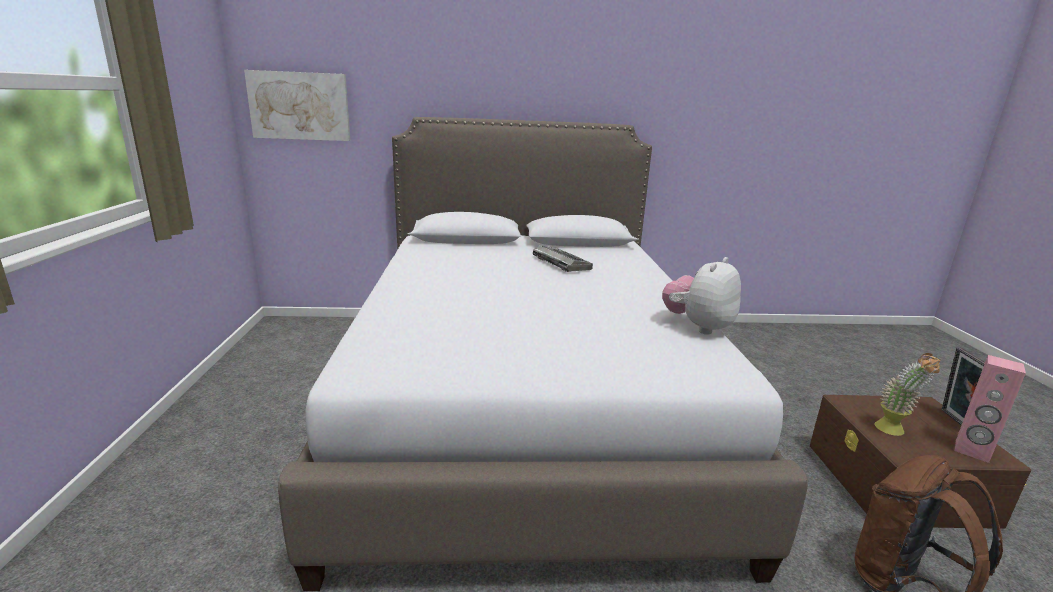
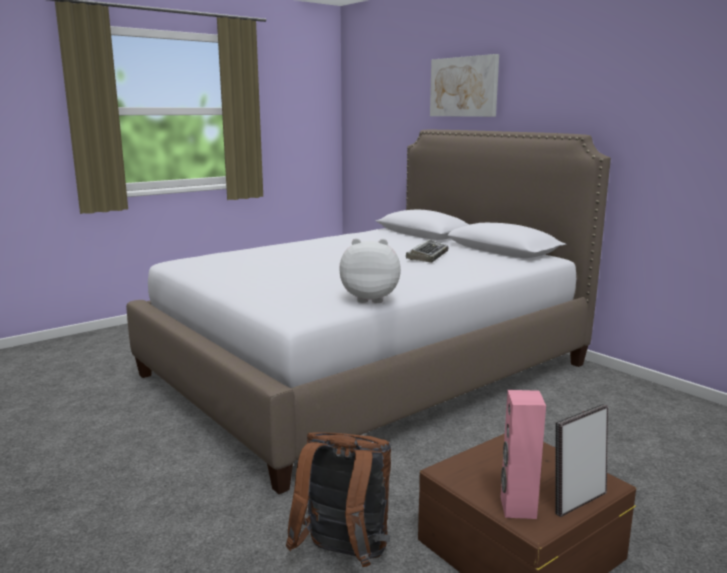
camera: 55 degrees right, 5 degrees down
(299, 106) = (369, 123): picture -> picture (464, 87)
(894, 432) = (487, 464): potted plant -> none

